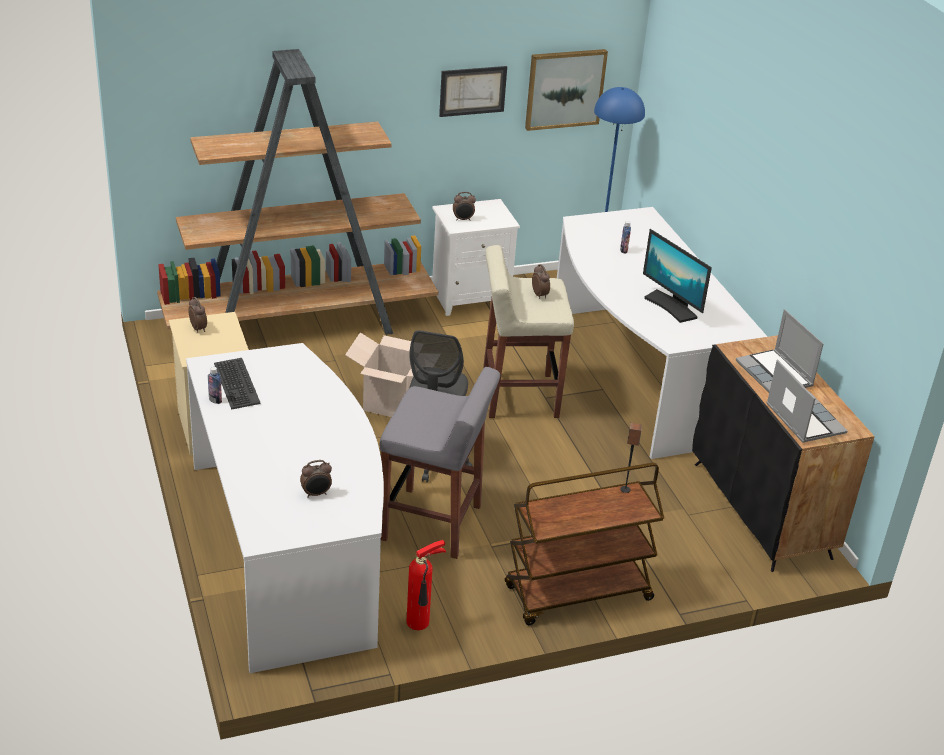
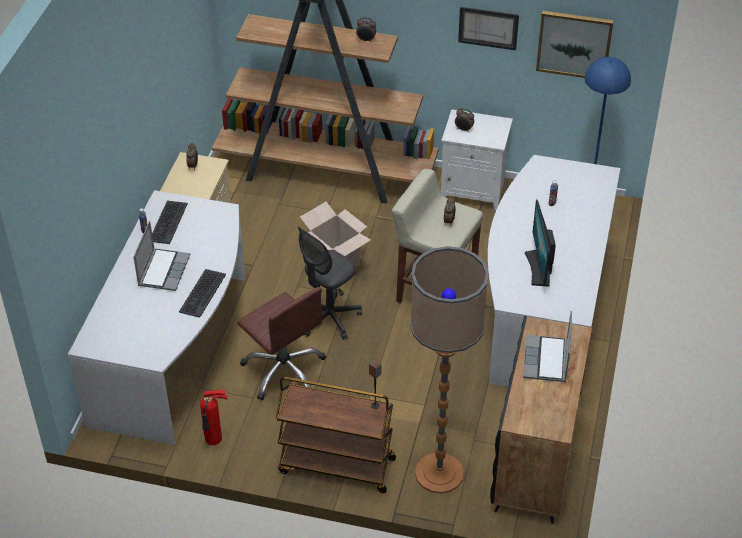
camera: 35 degrees right, 10 degrees up
(316, 494) = (147, 326): alarm clock -> alarm clock (366, 40)
(348, 439) = (202, 293): none -> keyboard
(433, 524) = (284, 370): grey stool -> brown office chair
(686, 559) = (439, 473): none -> floor lamp
(803, 419) = (528, 406): laptop -> laptop (163, 270)

